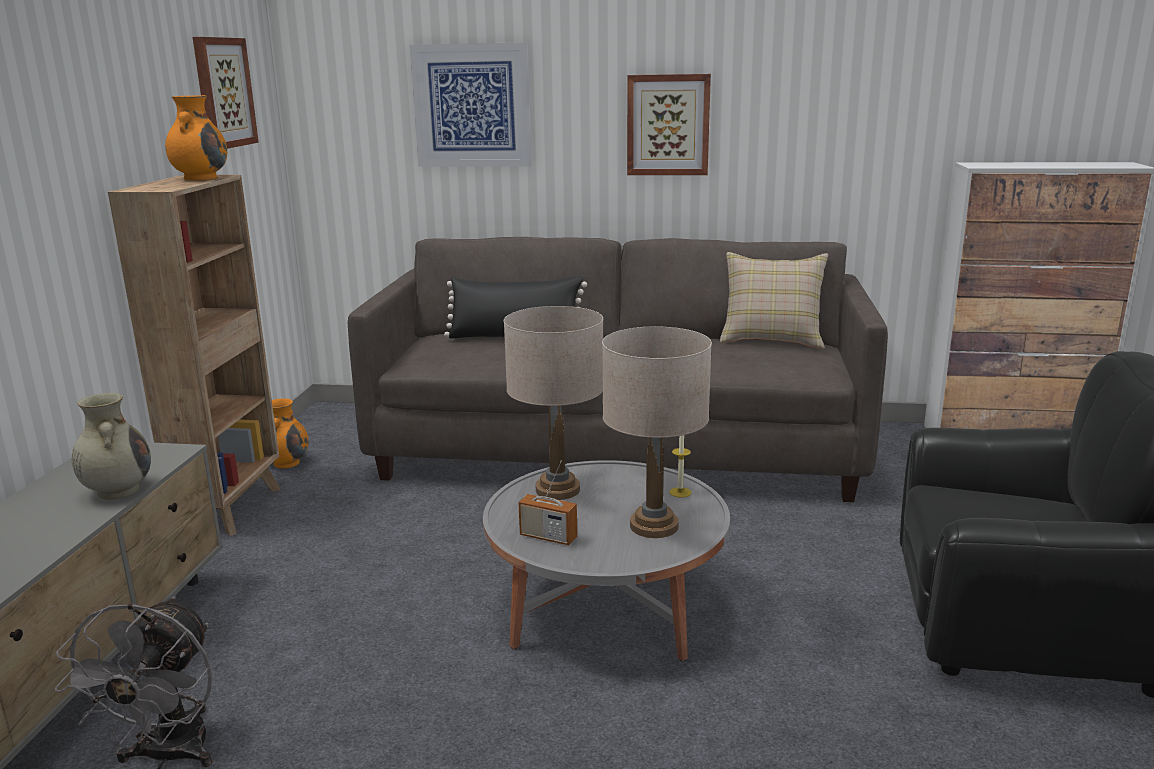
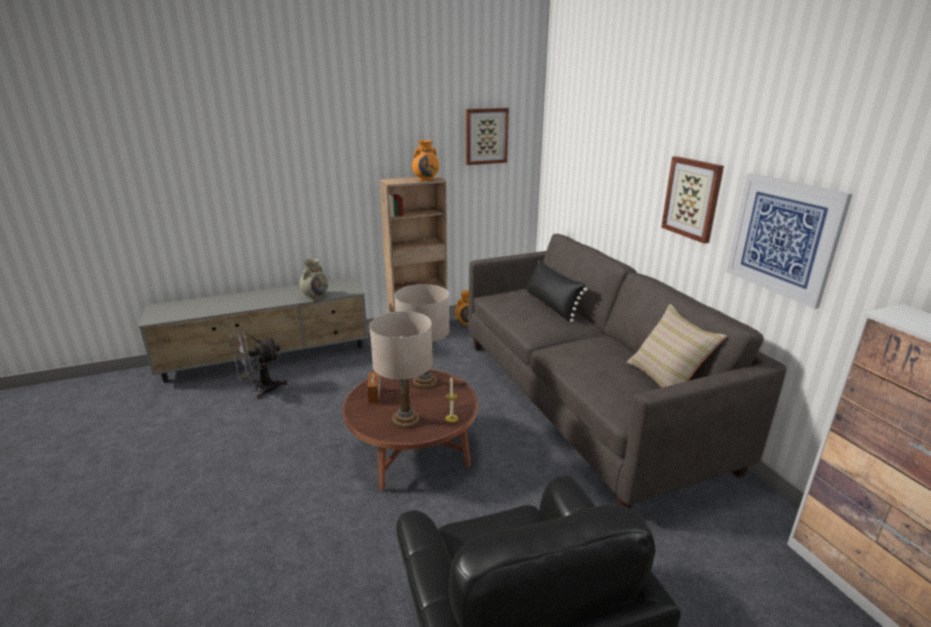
camera: 60 degrees right, 5 degrees up
(472, 106) = (604, 160): picture -> picture (783, 237)
(606, 606) = (413, 450): grey coffee table -> brown coffee table

